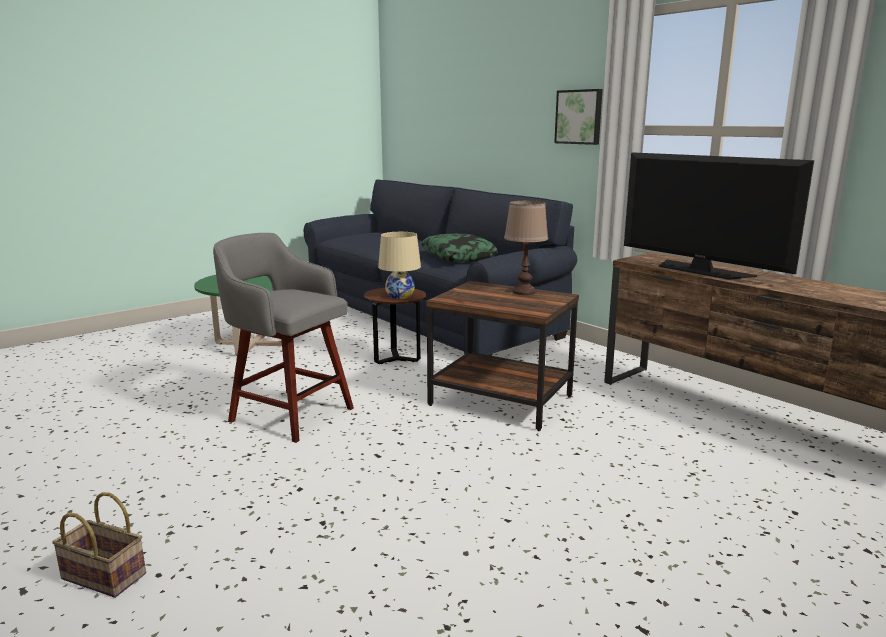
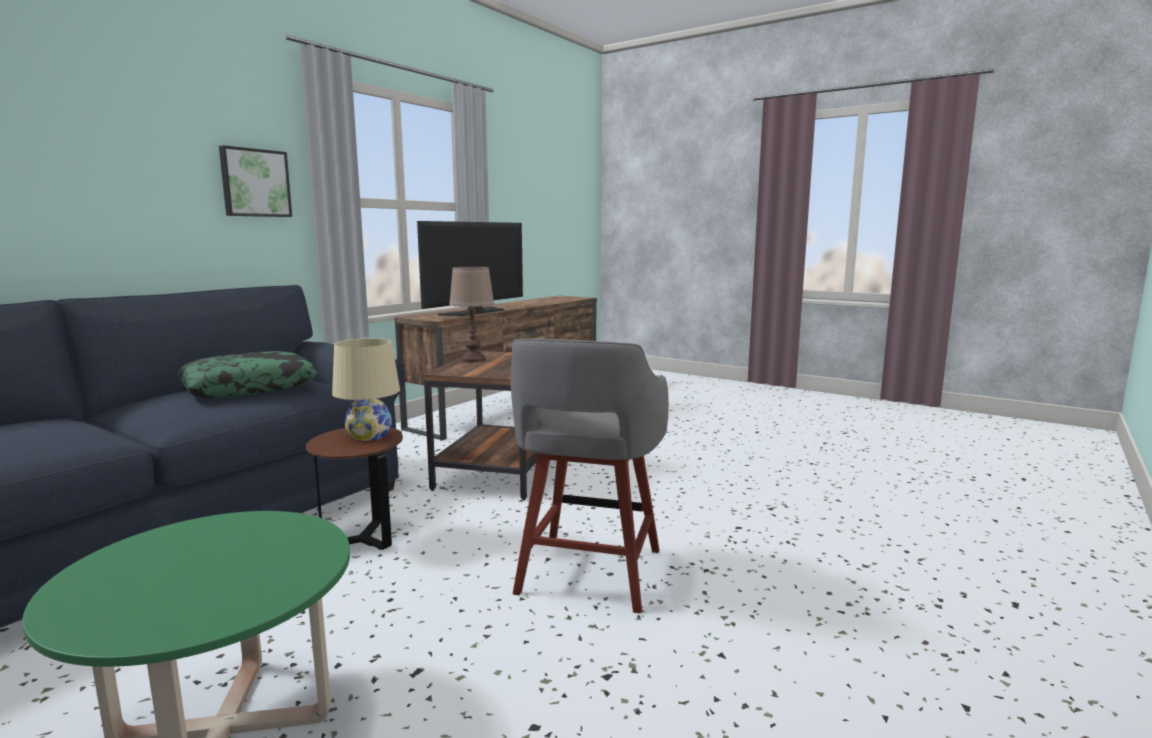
camera: 105 degrees left, 5 degrees down
(101, 577) = (947, 574): basket -> none

